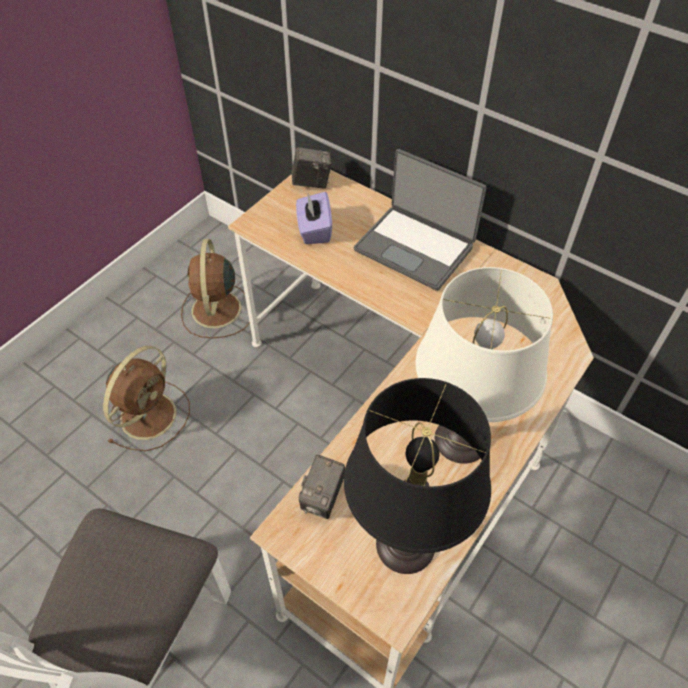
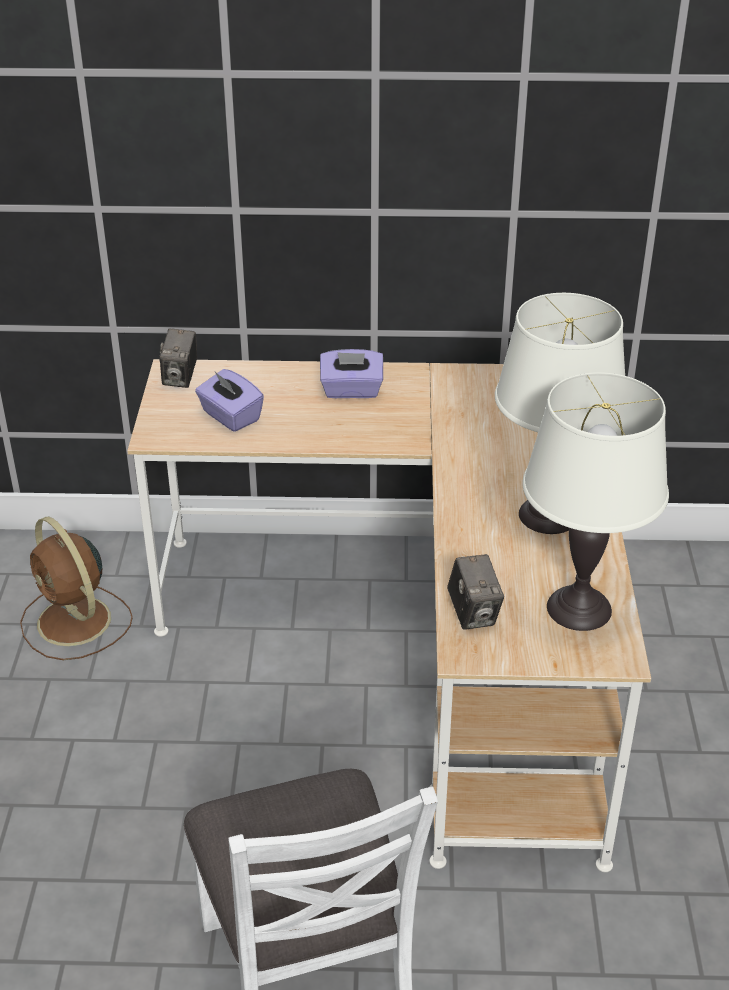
camera: 35 degrees left, 15 degrees down
(150, 413) = (92, 765): brown fan -> none
(311, 183) = (180, 378): camera -> camera turned 135 degrees clockwise
(405, 544) = (578, 608): black table lamp -> white table lamp
(415, 247) = (351, 391): laptop -> purple tissue box

